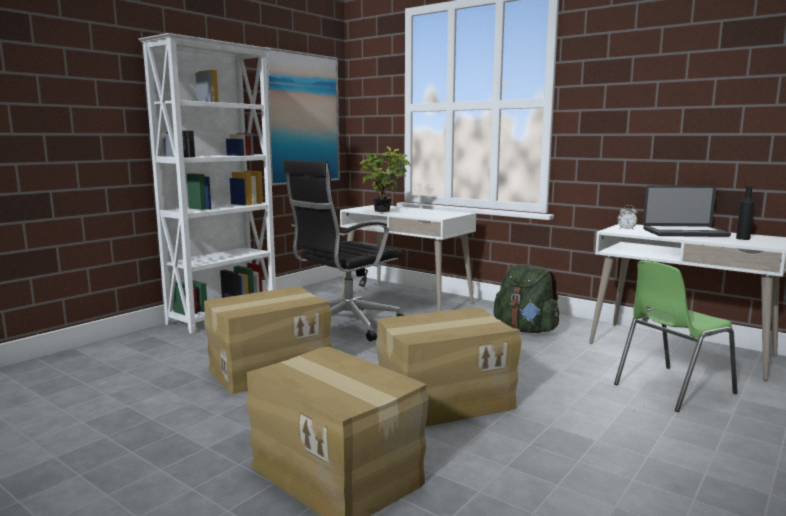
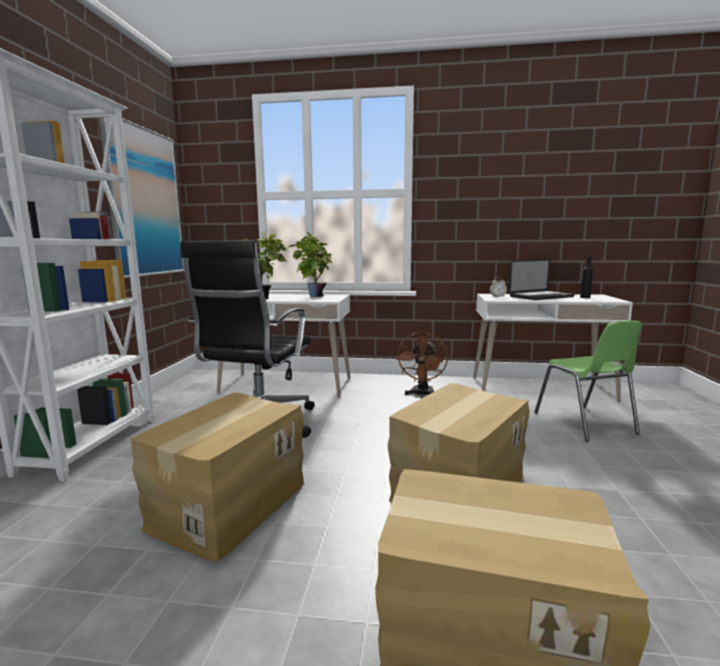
camera: 30 degrees left, 0 degrees up
(434, 212) = (313, 296): none -> potted plant
(526, 330) = (422, 394): green backpack -> brown fan
(671, 388) = (585, 423): green chair -> green chair turned 45 degrees counterclockwise

